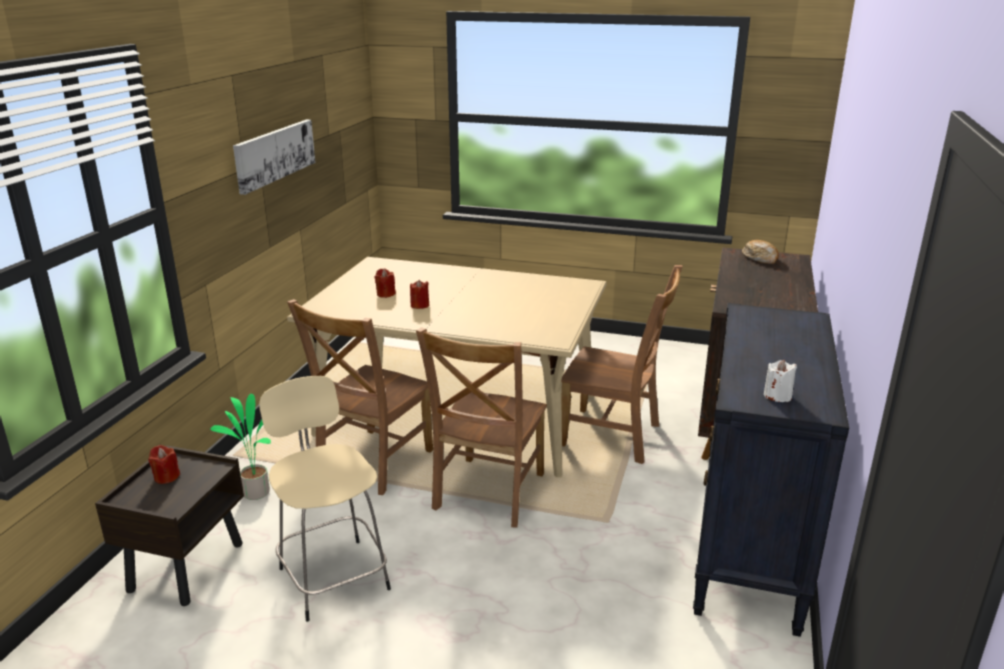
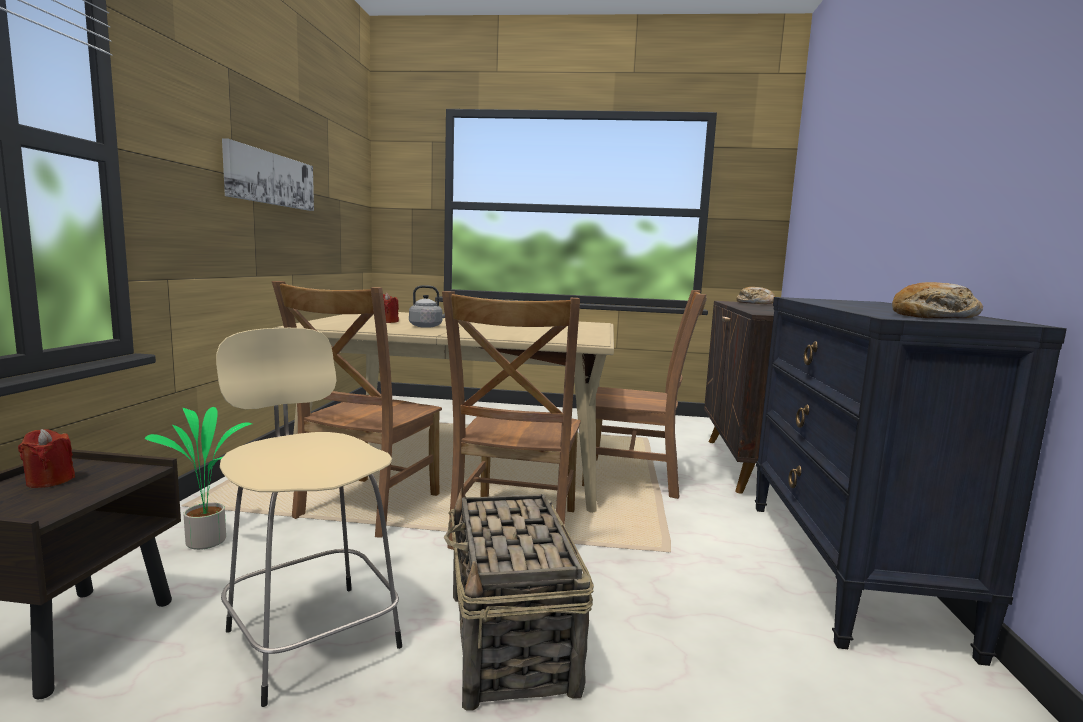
camera: 10 degrees left, 15 degrees down
(420, 305) = (428, 326): red candle -> grey kettle
(462, 591) = (510, 642): none -> basket
(777, 396) = (934, 317): white candle -> bread

